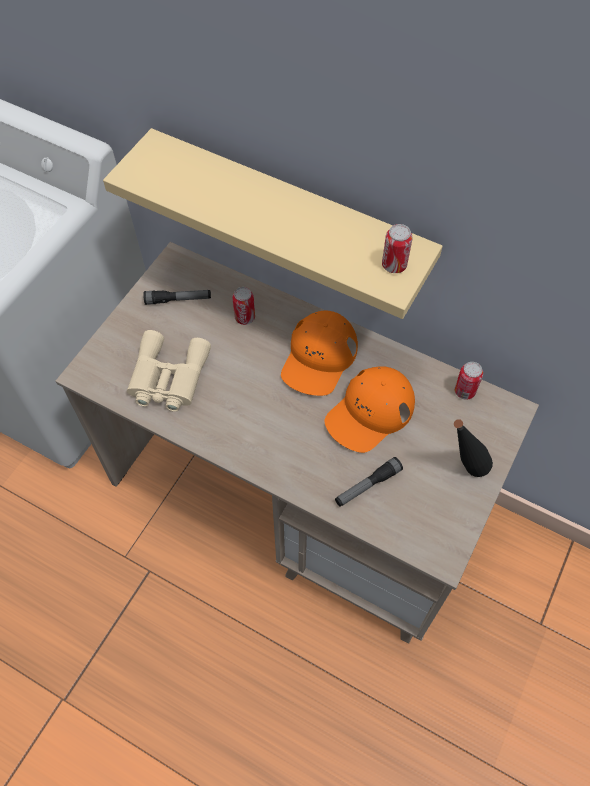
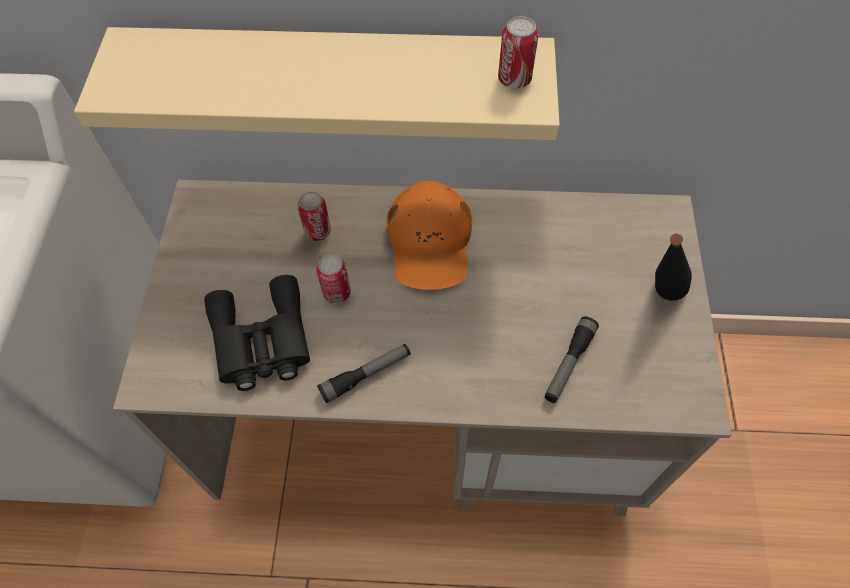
camera: 25 degrees left, 0 degrees up
(167, 378) = (261, 342): beige binoculars -> black binoculars
(178, 300) = (224, 243): flashlight -> flashlight (366, 375)
(370, 412) = (522, 279): orange cap -> none
(464, 391) = (608, 213): can -> can (337, 293)

